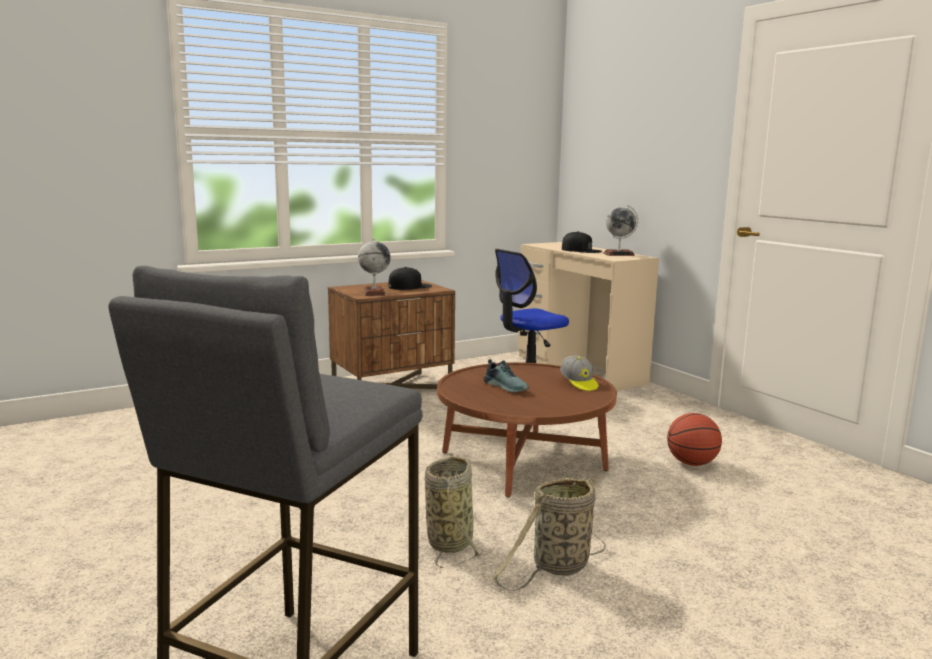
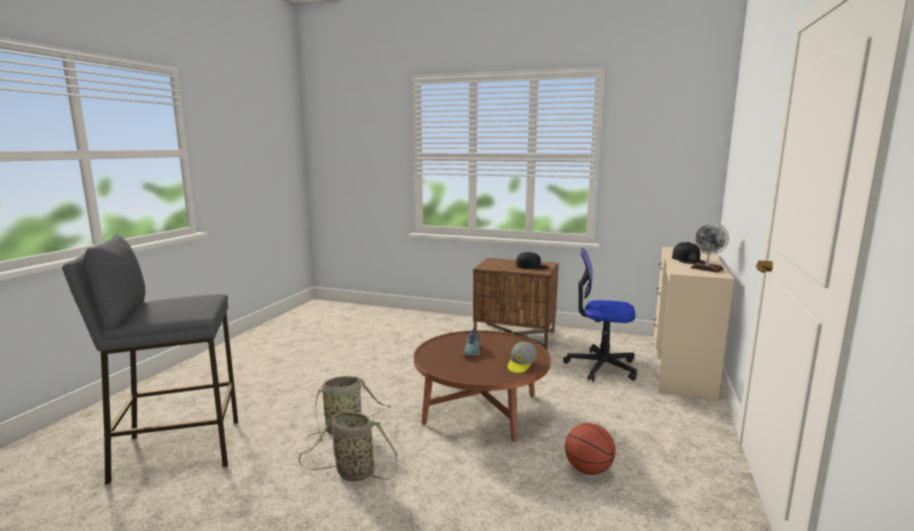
camera: 50 degrees right, 0 degrees up
(374, 292) = (497, 266): globe -> none

